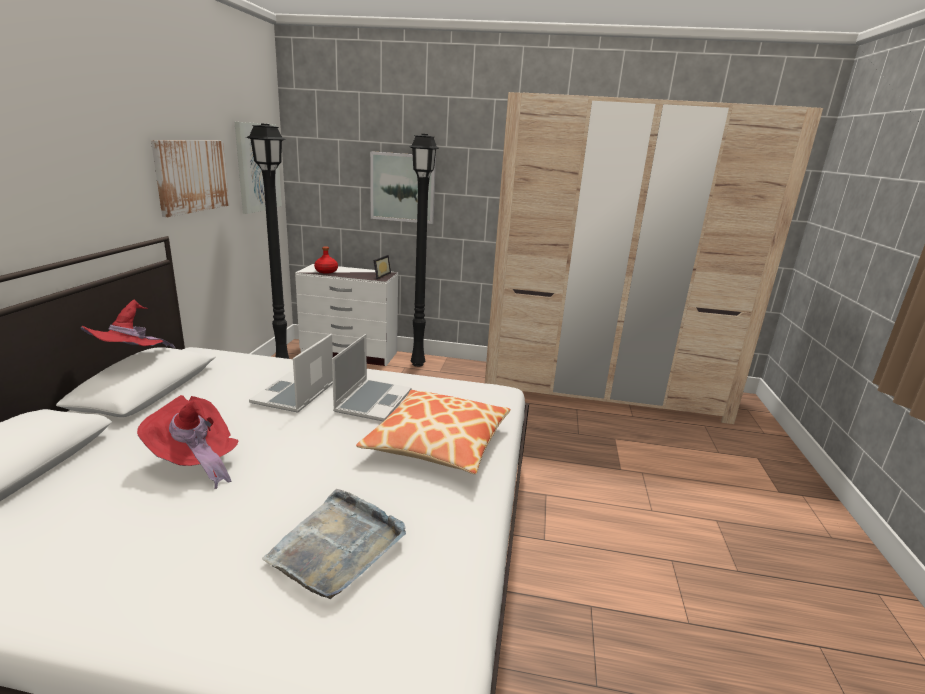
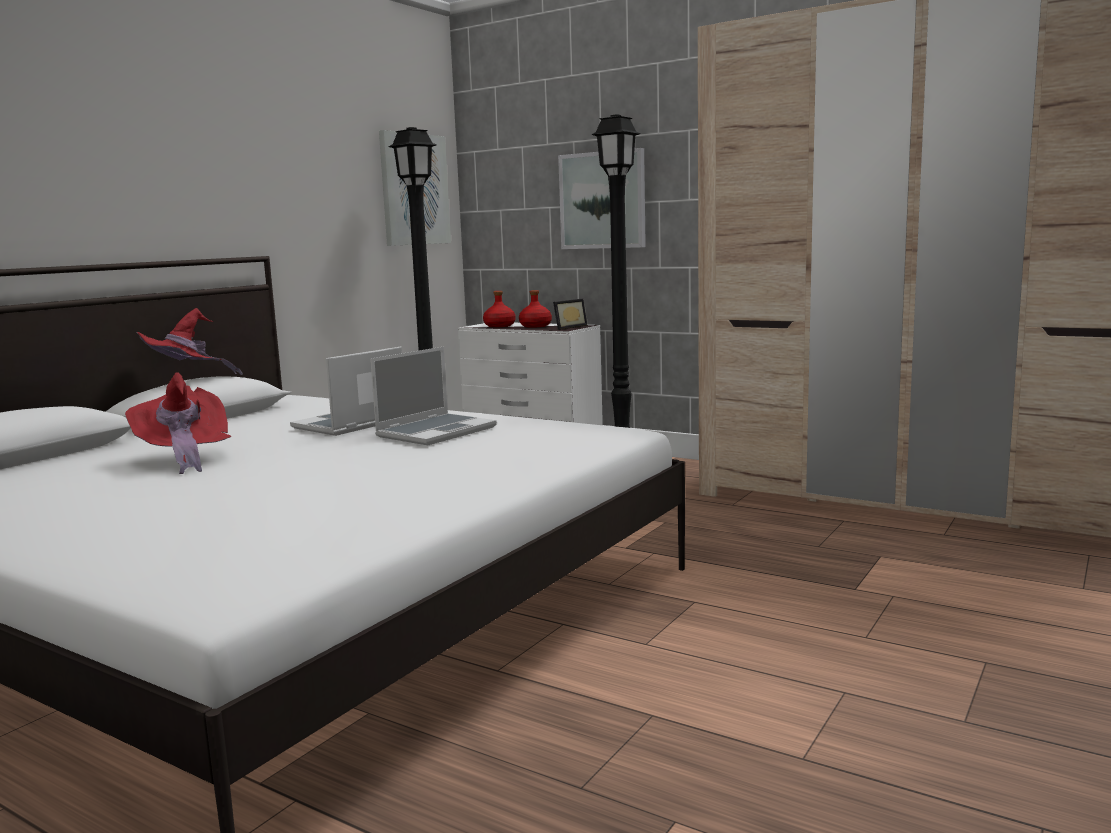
camera: 25 degrees right, 10 degrees down
(191, 176) = (310, 190): picture -> none
(337, 546) = (247, 511): grey tray -> none
(354, 273) = (536, 326): none -> red bottle
(438, 442) = (472, 462): pillow -> none

